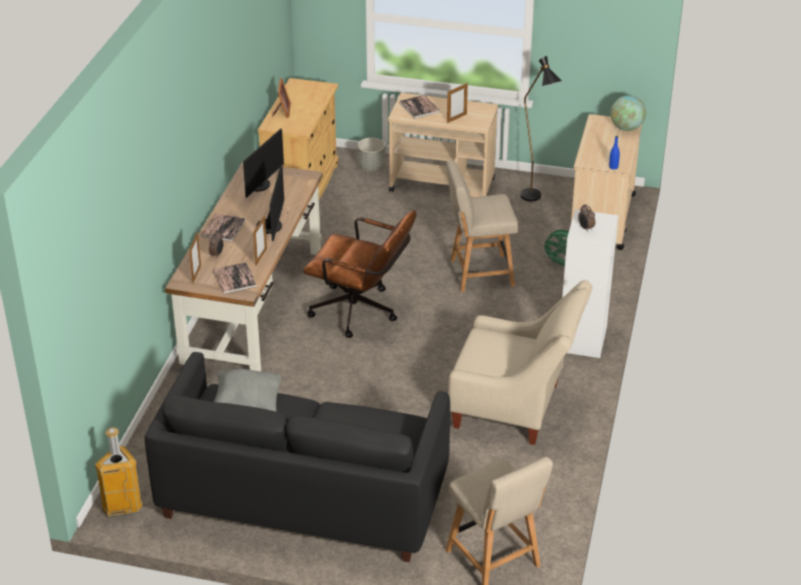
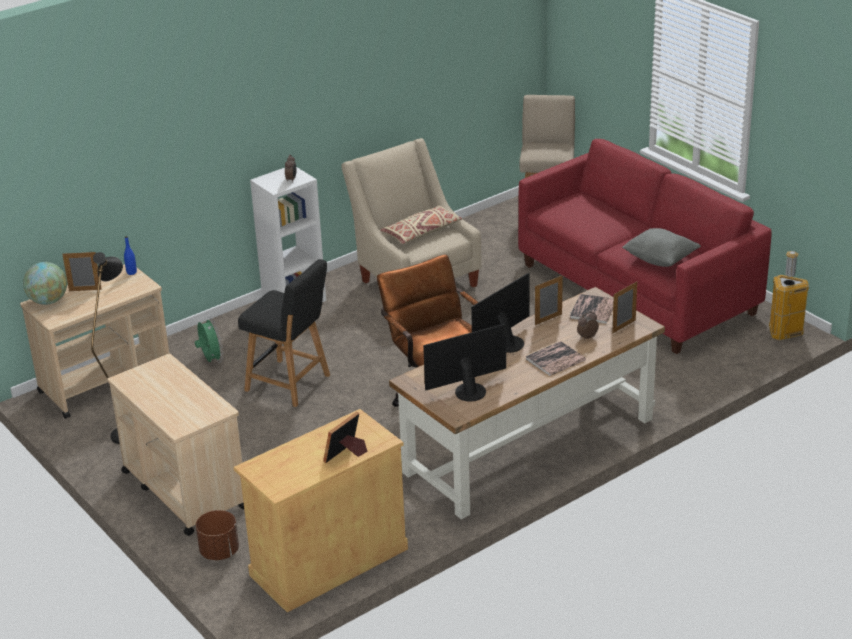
camera: 140 degrees left, 5 degrees down
(303, 496) = (637, 289): black sofa -> red sofa
(371, 167) = (219, 551): grey planter -> brown planter
(419, 107) = (186, 410): book -> none
(456, 118) = (173, 380): picture frame -> picture frame (85, 290)
(478, 273) = (291, 384): beige chair -> black chair
(503, 357) = (422, 232): none -> beige pillow

